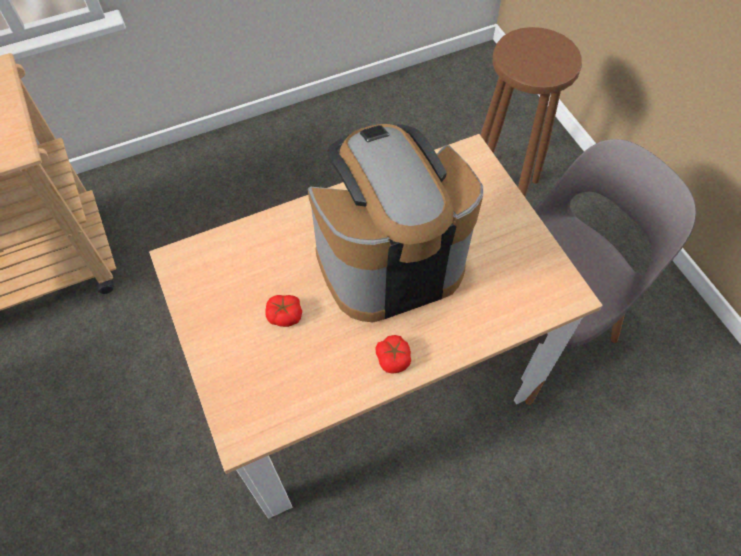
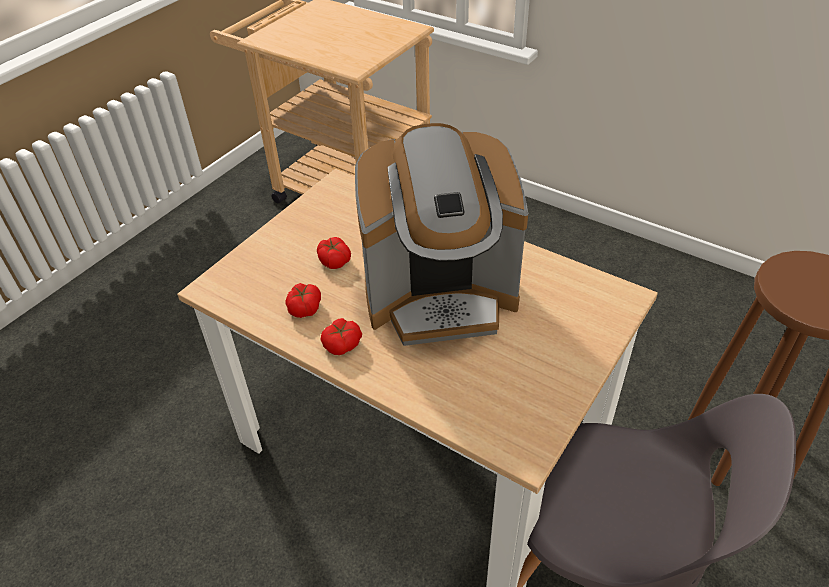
camera: 60 degrees right, 15 degrees down
(328, 367) = (304, 308): none -> tomato
(389, 262) = (440, 297): coffee machine -> coffee machine turned 135 degrees clockwise

